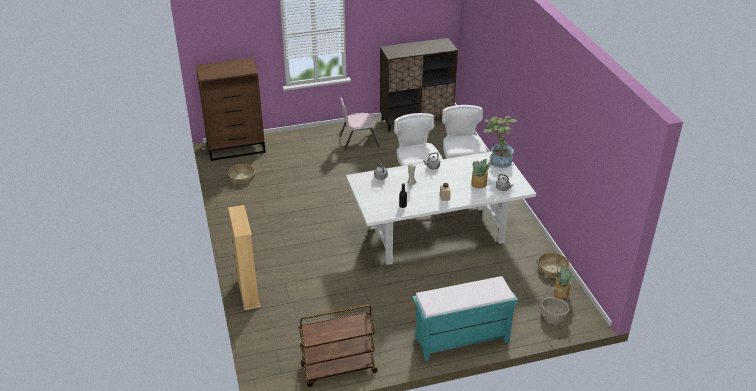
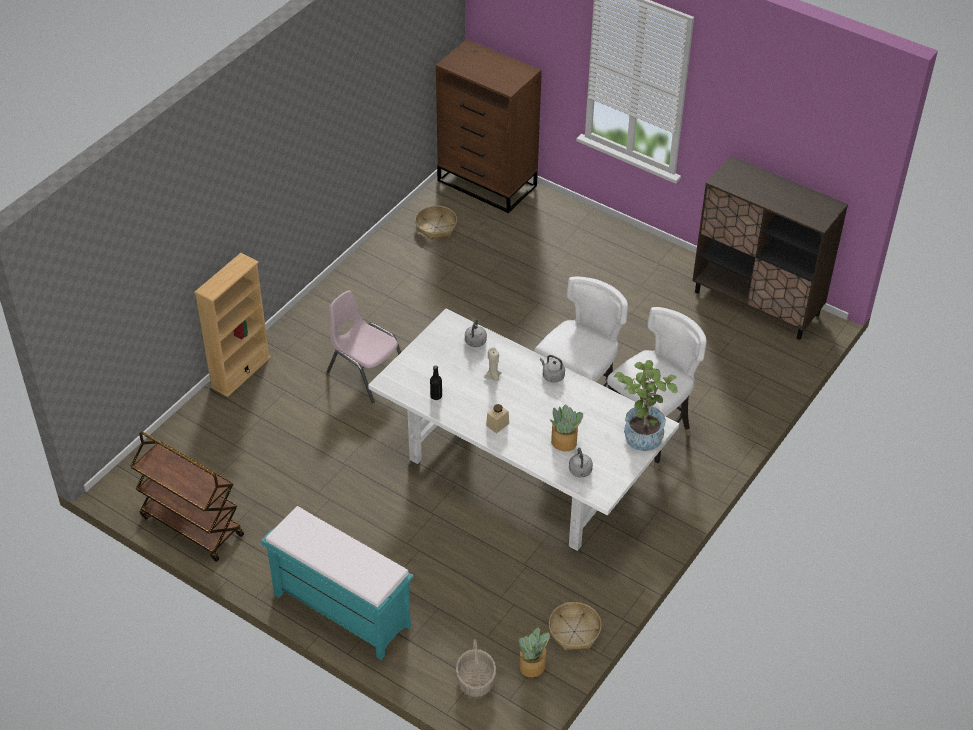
camera: 50 degrees right, 10 degrees up
(358, 141) = (635, 278): pink chair -> pink chair (366, 373)

